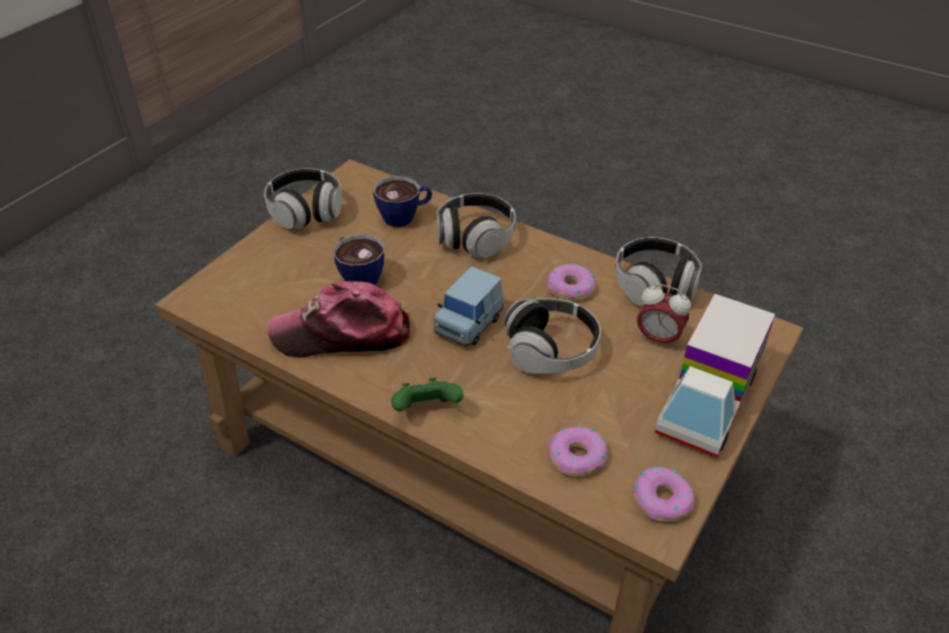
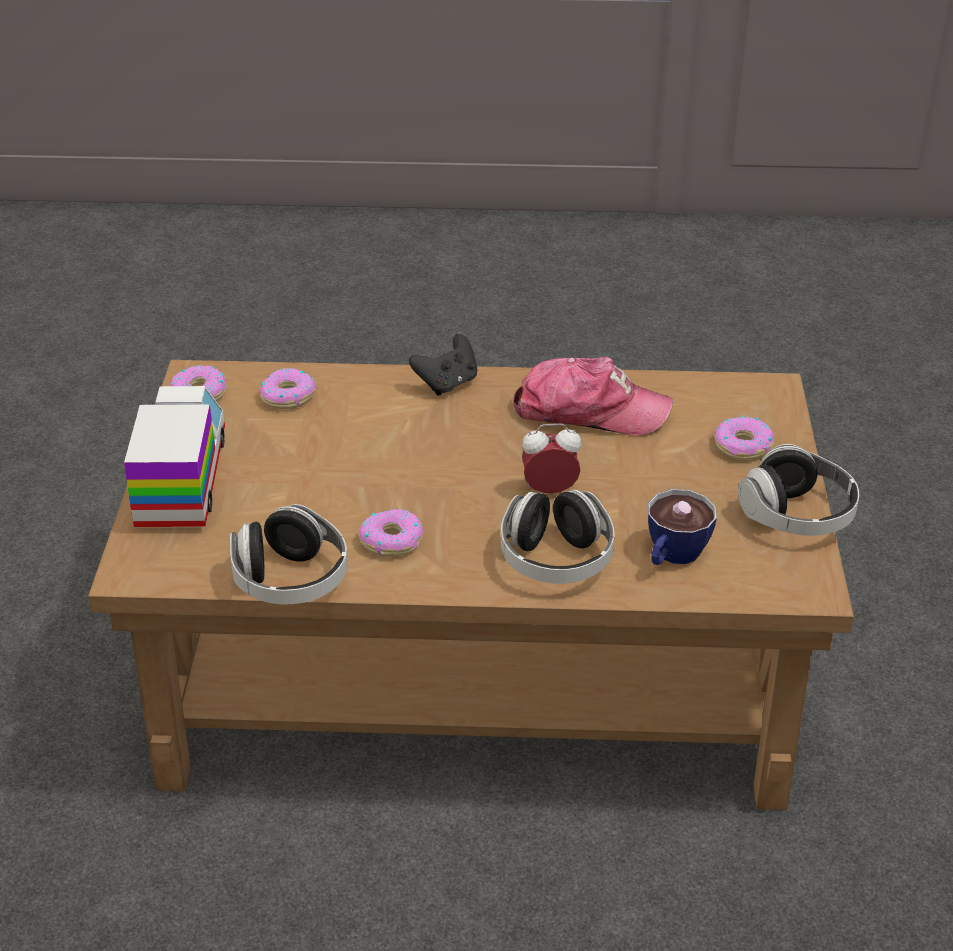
camera: 150 degrees right, 5 degrees down
(275, 264) = (743, 446): none -> donut
(342, 334) = (589, 411): cap -> cap turned 45 degrees clockwise
(358, 275) = (642, 467): cup -> none
(426, 410) = (447, 383): green game controller -> black game controller
(468, 324) = (474, 463): blue toy car -> none
(550, 351) = (368, 468): headphones -> none
(658, 339) = (258, 520): alarm clock -> alarm clock (550, 490)

